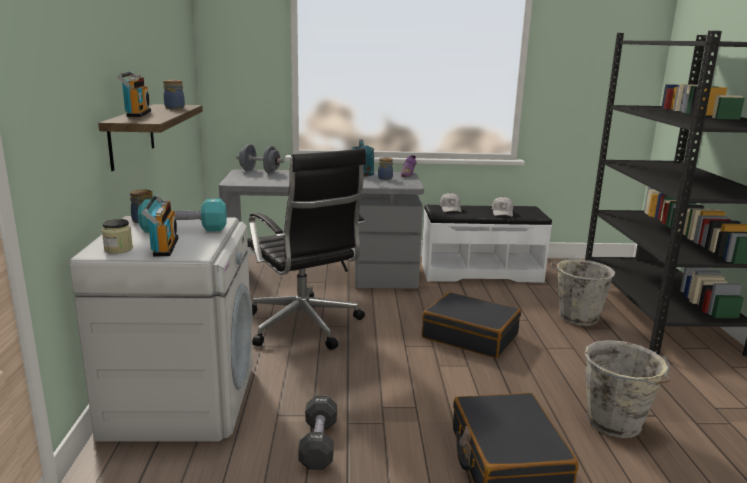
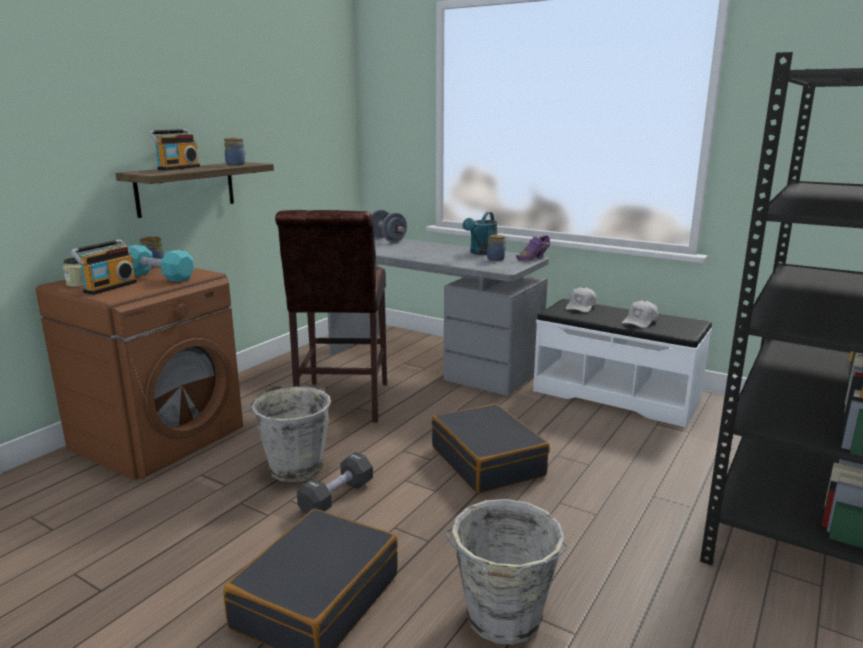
camera: 35 degrees right, 0 degrees up
(184, 398) = (162, 436): white washing machine -> brown washing machine
(304, 326) = (341, 404): black office chair -> brown stool
(318, 444) = (191, 511): black dumbbell -> black dumbbell (336, 497)
(576, 317) = (662, 480): grey bucket -> grey bucket (295, 467)

